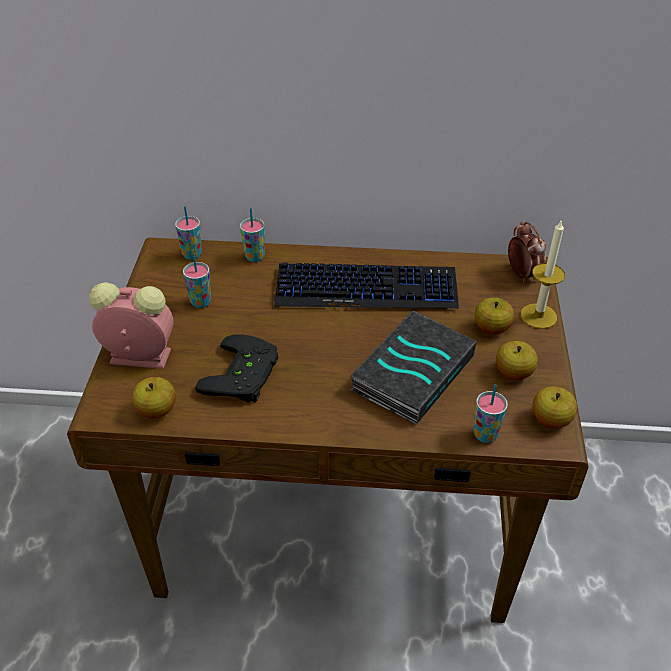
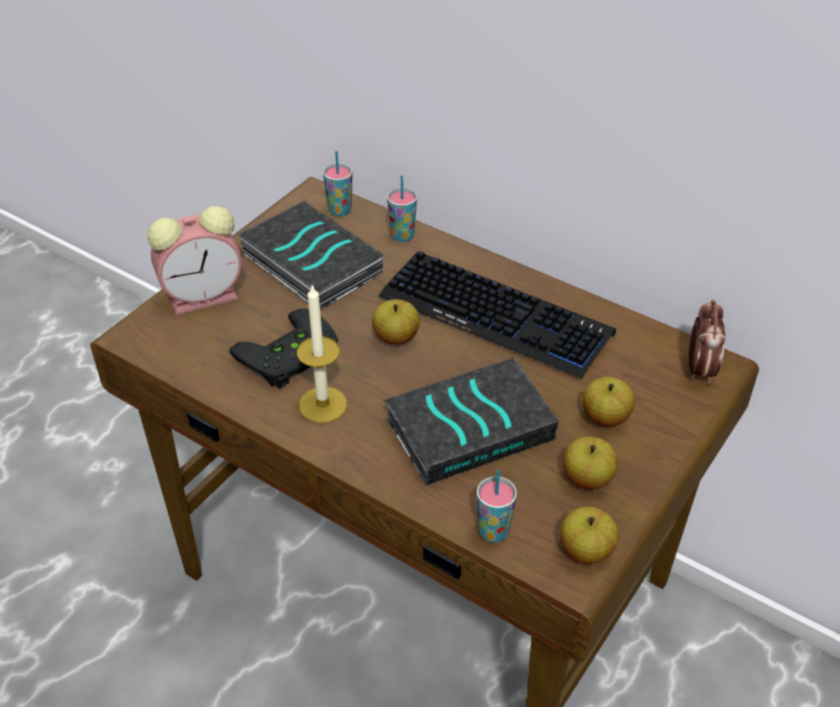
camera: 30 degrees right, 0 degrees up
(137, 356) = (205, 295): alarm clock -> alarm clock turned 120 degrees clockwise
(156, 410) = (181, 356): apple -> apple (396, 337)
(201, 302) = (308, 264): cup -> book
(538, 316) = (677, 426): candle -> candle (323, 405)

